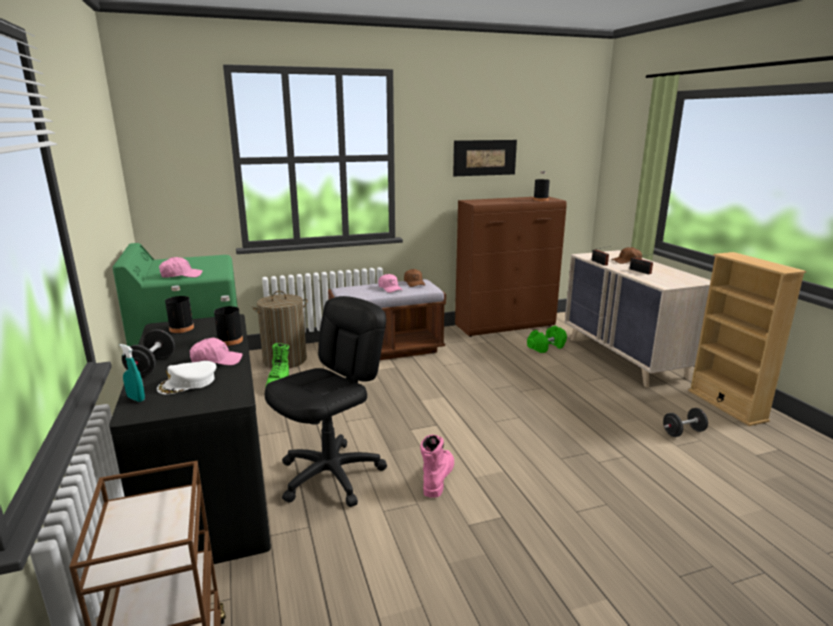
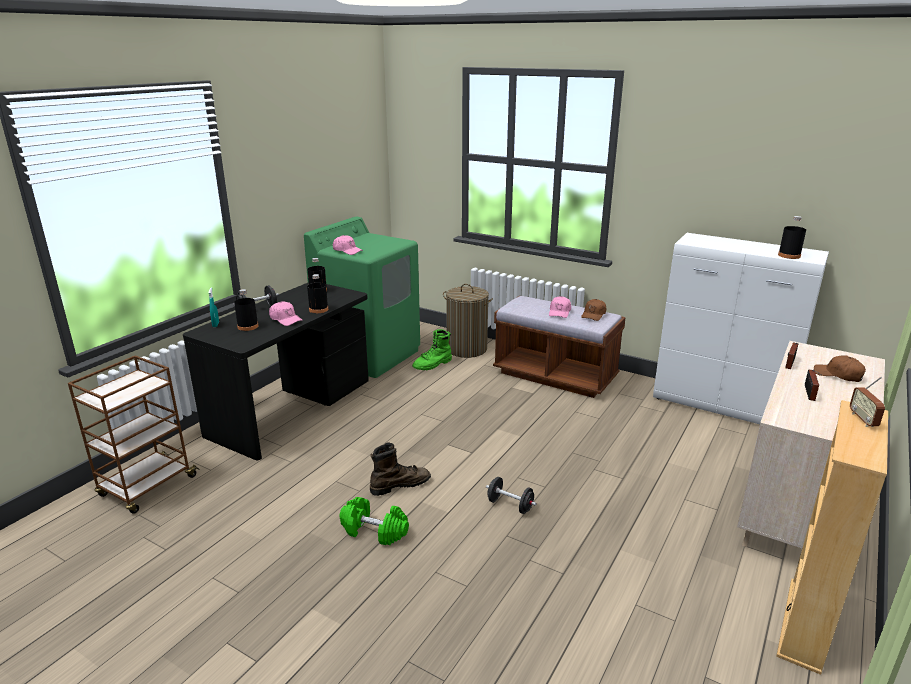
camera: 50 degrees right, 5 degrees up
(188, 383) = (248, 326): white cap -> black bottle
(331, 475) = (350, 442): black office chair -> none
(437, 477) = (400, 485): pink boot -> brown boot
(484, 157) = (734, 185): picture -> none
(505, 326) = (721, 406): brown cabinet -> white cabinet
(546, 347) = (718, 447): green dumbbell -> green dumbbell (374, 531)
(683, 432) = (674, 602): black dumbbell -> black dumbbell (510, 505)
(742, 257) = (863, 420): none -> radio

